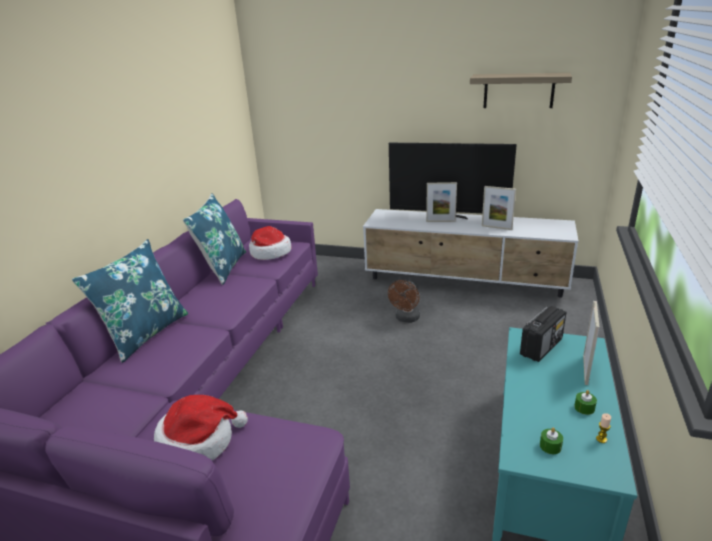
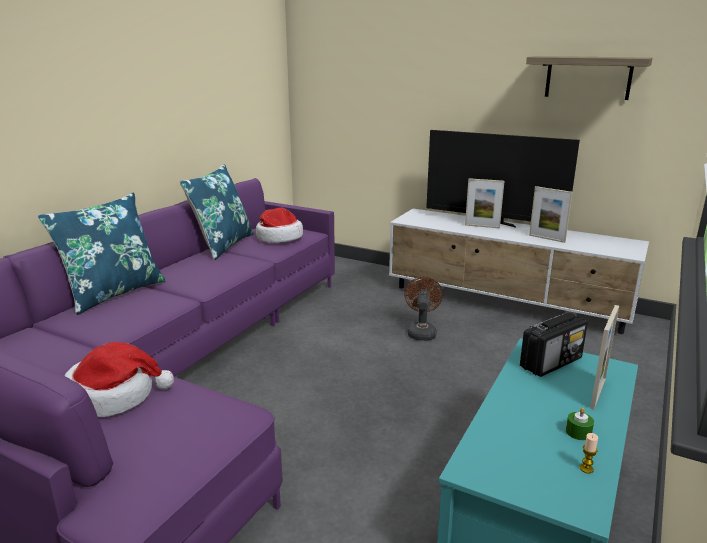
camera: 10 degrees right, 5 degrees down
(406, 319) = (421, 332): brown fan -> brown fan turned 150 degrees clockwise
(550, 446) = (515, 465): green candle -> none

